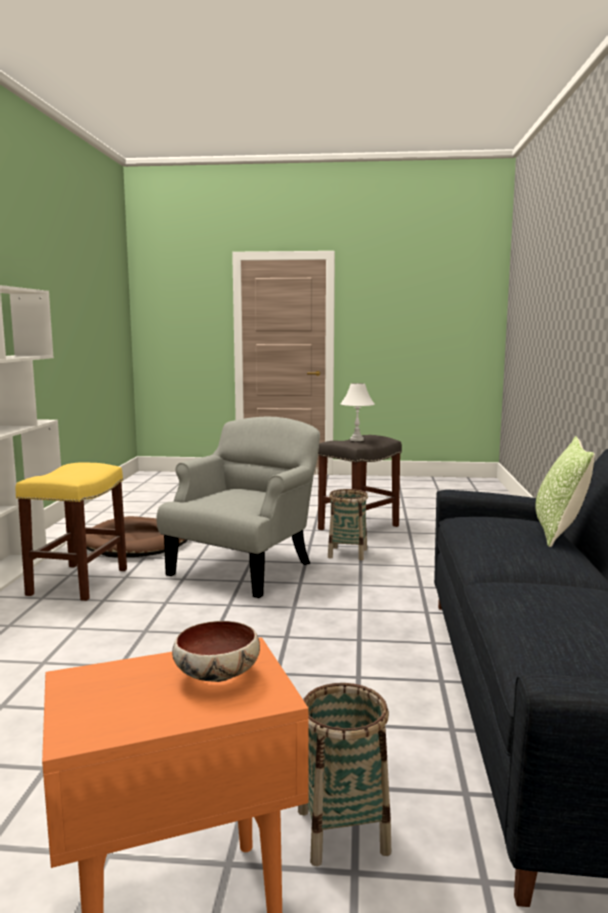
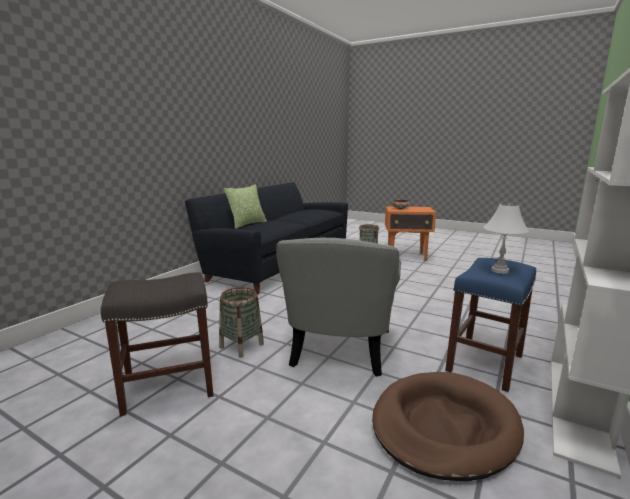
camera: 155 degrees left, 5 degrees up
(78, 582) = (484, 362): yellow stool -> blue stool
(245, 568) = (339, 348): grey armchair -> grey armchair turned 45 degrees counterclockwise
(356, 440) = (161, 283): white table lamp -> white table lamp (500, 271)

